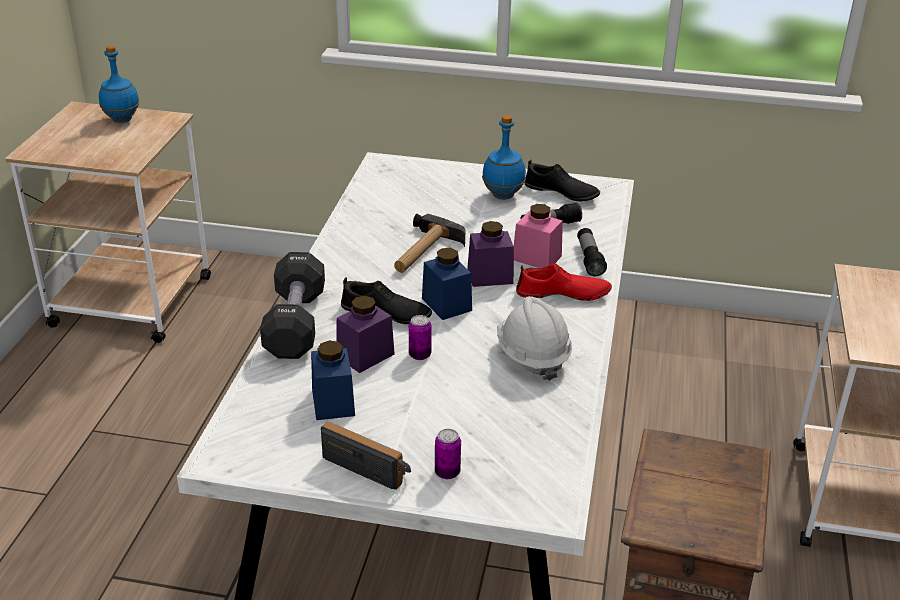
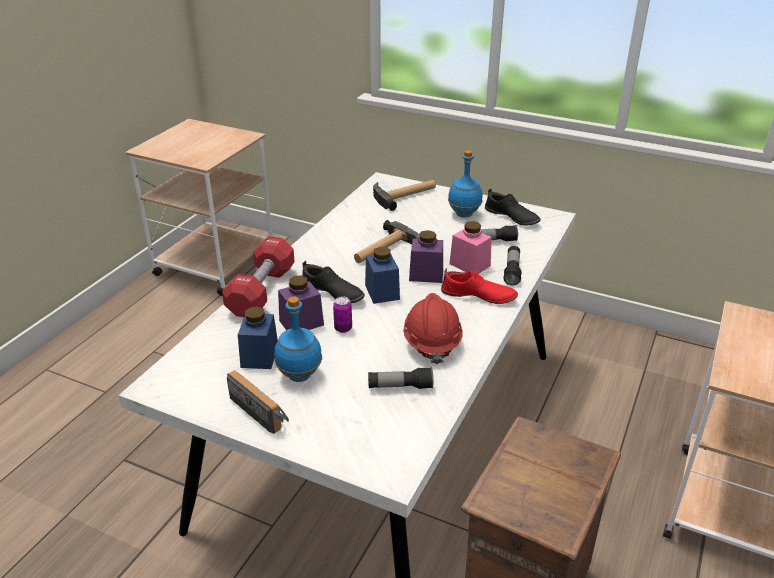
camera: 15 degrees right, 0 degrees up
(122, 120) = (215, 133): blue bottle -> blue bottle (300, 375)
(295, 323) = (261, 291): black dumbbell -> red dumbbell
(420, 179) = (405, 195): none -> hammer
(447, 472) = (320, 427): can -> none
(519, 413) = (400, 387): none -> flashlight
(532, 356) = (431, 342): white hard hat -> red hard hat

